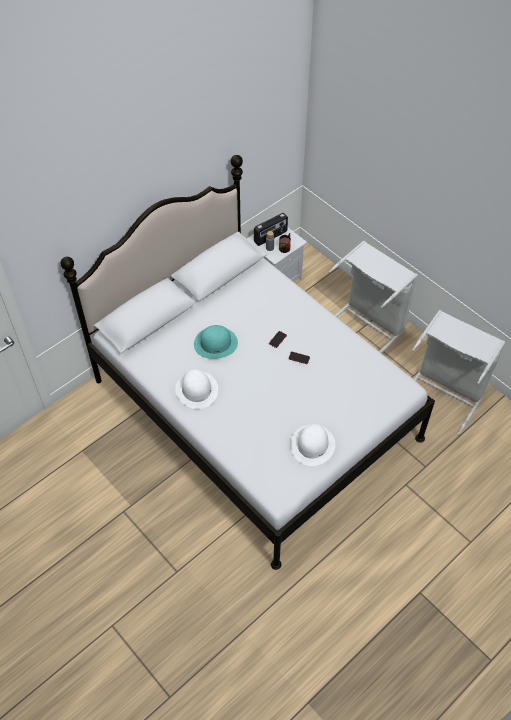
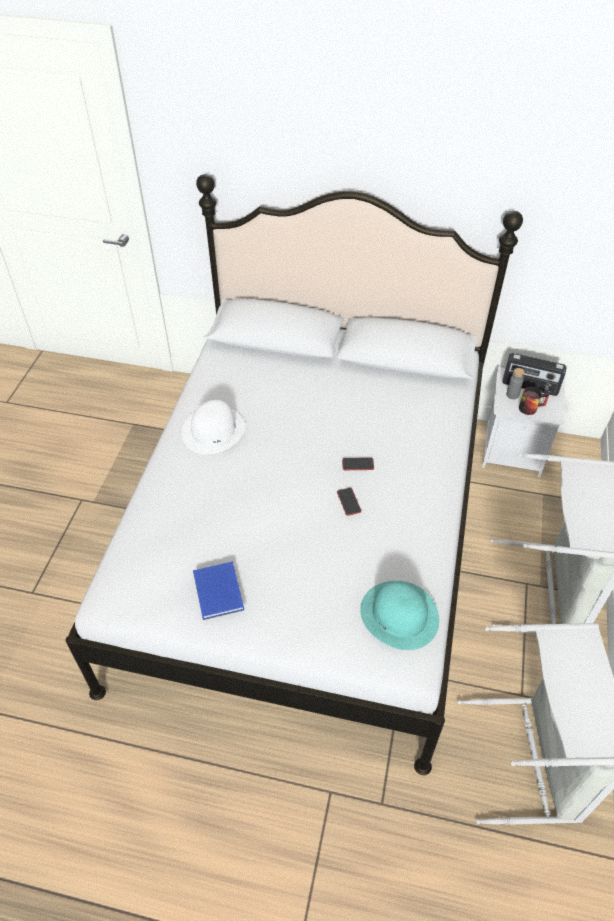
camera: 55 degrees right, 5 degrees down
(216, 343) = (297, 410): turquoise hat -> turquoise hat (399, 615)
(312, 445) = (217, 593): white hat -> blue book

